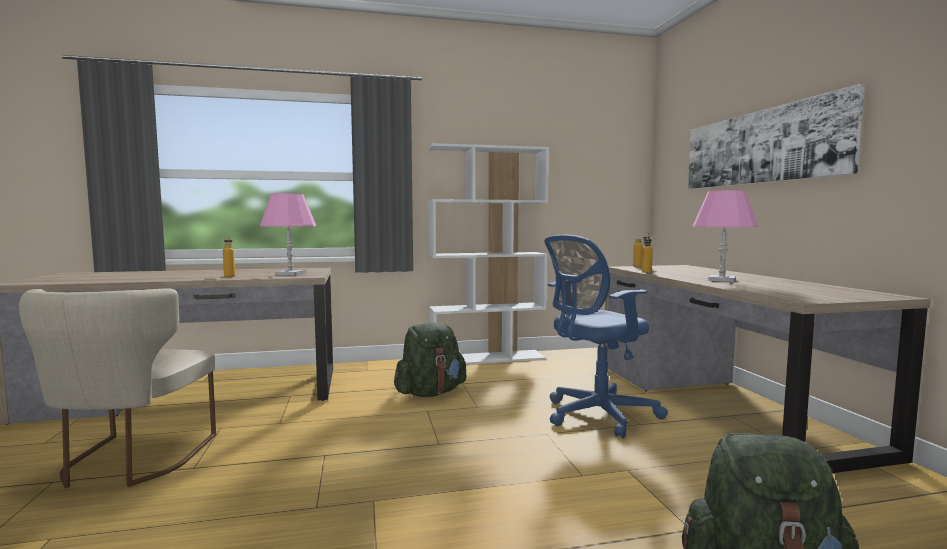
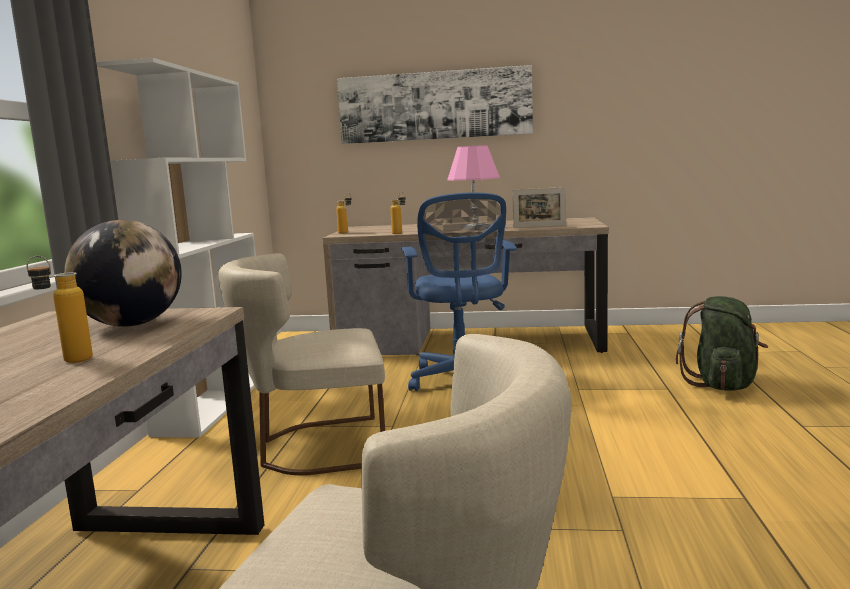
camera: 70 degrees left, 5 degrees up
(290, 274) = (132, 324): pink table lamp -> globe
(430, 393) = (315, 447): green backpack -> beige chair
(763, 290) = (539, 226): none -> picture frame

